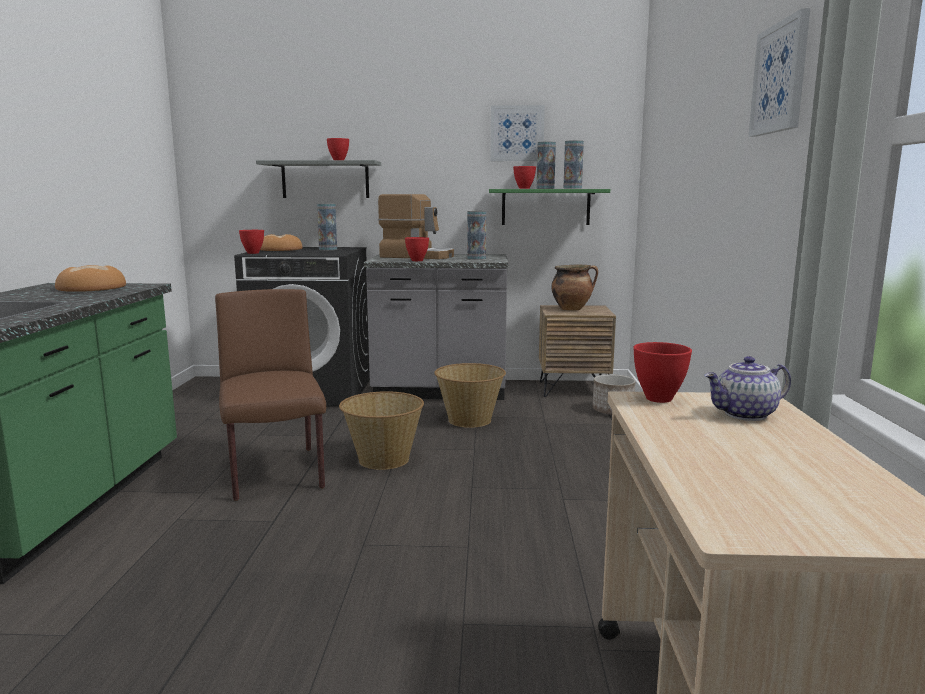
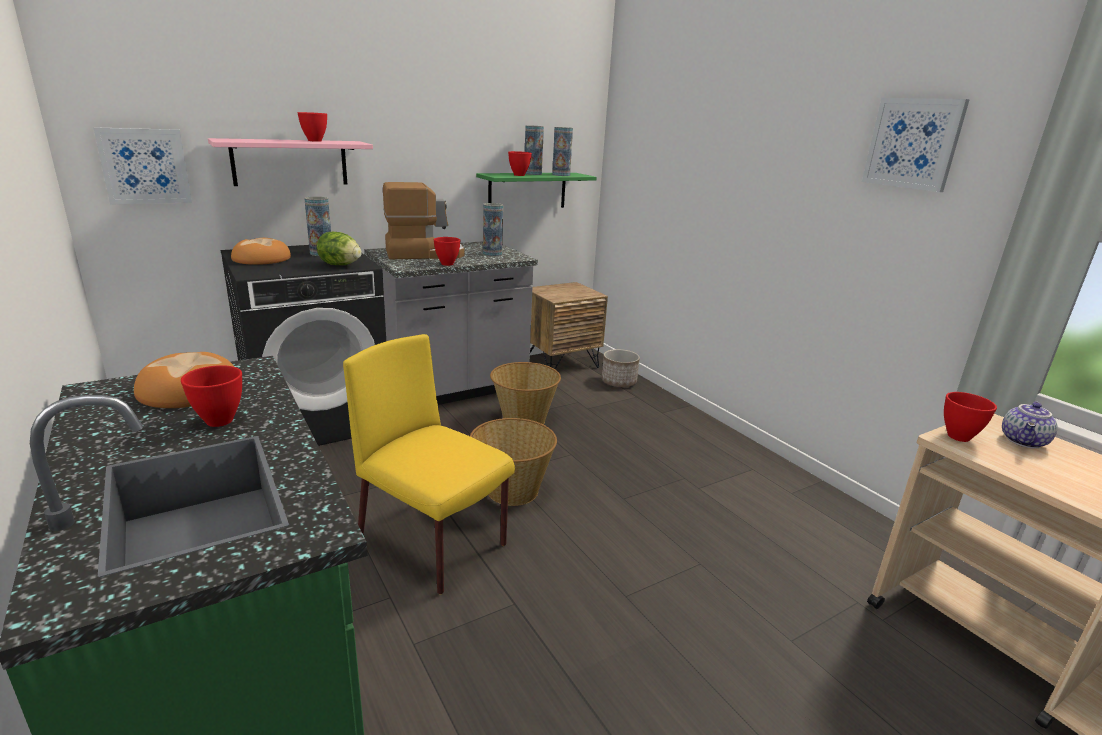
camera: 35 degrees left, 10 degrees up
(253, 253) = (251, 272): red bowl -> red bowl (221, 421)
(276, 474) = (434, 543): brown chair -> yellow chair
(321, 253) = (340, 265): none -> lettuce
(325, 180) = (290, 162): grey shelf -> pink shelf
(517, 133) = (502, 114): picture -> picture (145, 166)
(572, 309) = (561, 291): cooking pot -> none

